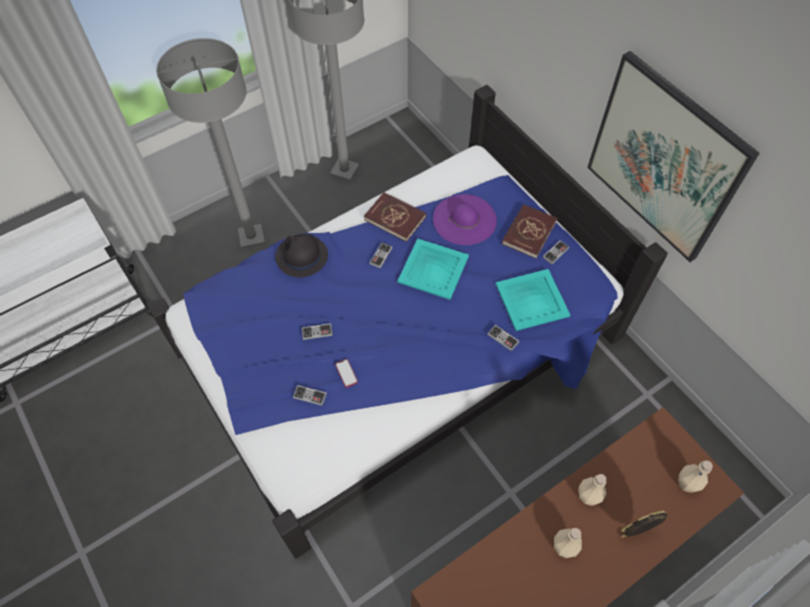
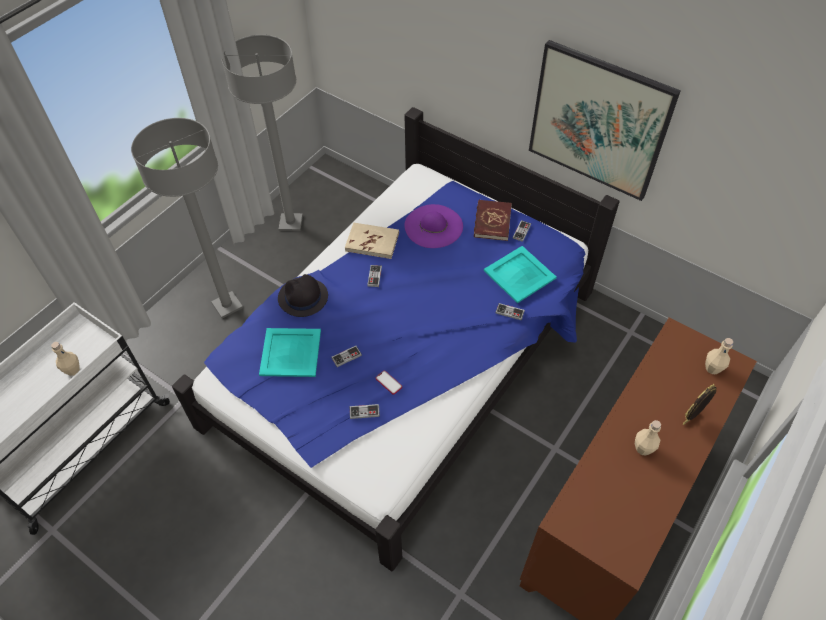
camera: 20 degrees left, 5 degrees down
(395, 218) = (372, 242): red book -> beige book
(433, 268) = (425, 273): turquoise tray -> turquoise tray (290, 352)
(587, 496) = (643, 403): beige bottle -> beige bottle (73, 370)

